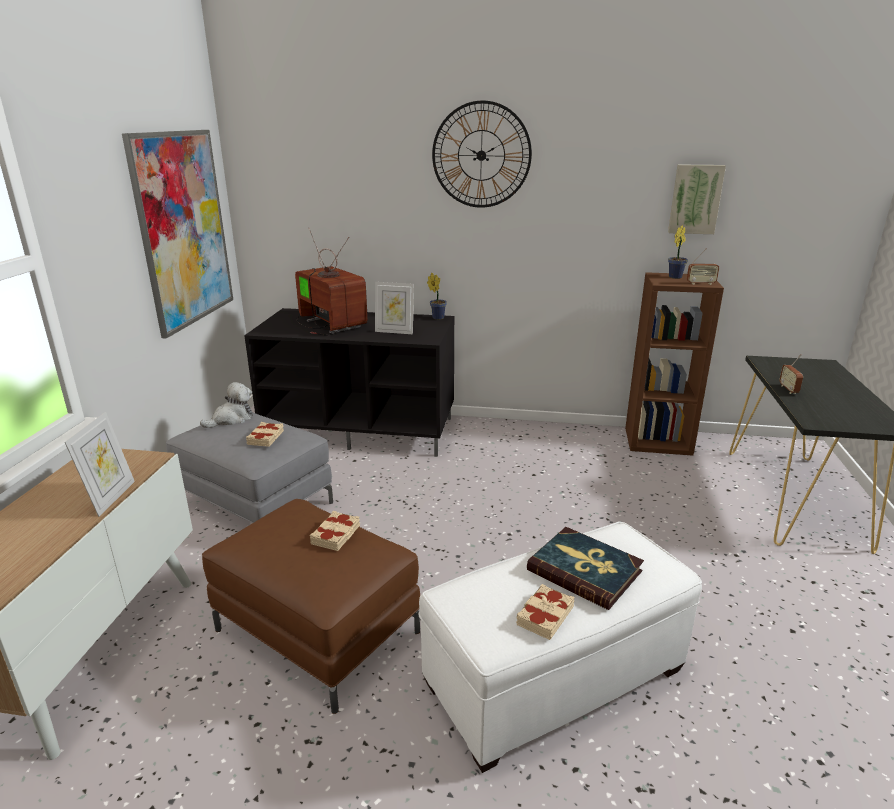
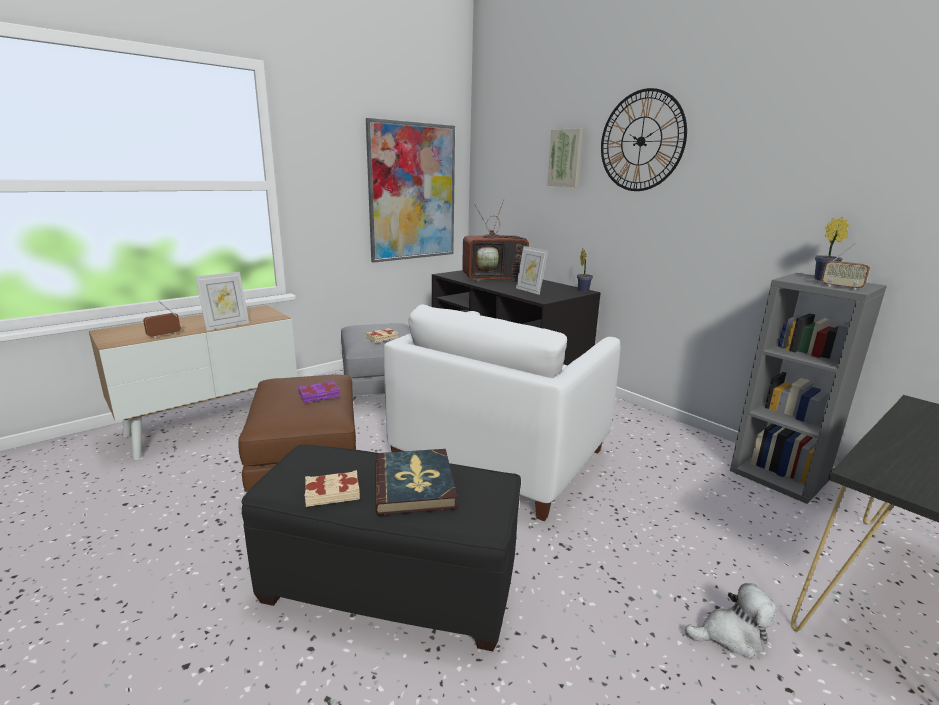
camera: 40 degrees right, 5 degrees down
(231, 419) = (384, 325): plush toy -> plush toy (731, 636)
(329, 324) = (495, 279): television -> television turned 75 degrees clockwise
(336, 535) = (319, 395): beige book -> purple book
(473, 517) = (500, 456): none -> white armchair
(554, 679) = (390, 585): white ottoman -> black ottoman
(658, 441) = (779, 476): brown bookcase -> grey bookcase
(695, 199) = (874, 188): picture -> picture (566, 158)
(788, 389) = (896, 436): radio -> radio (164, 335)

